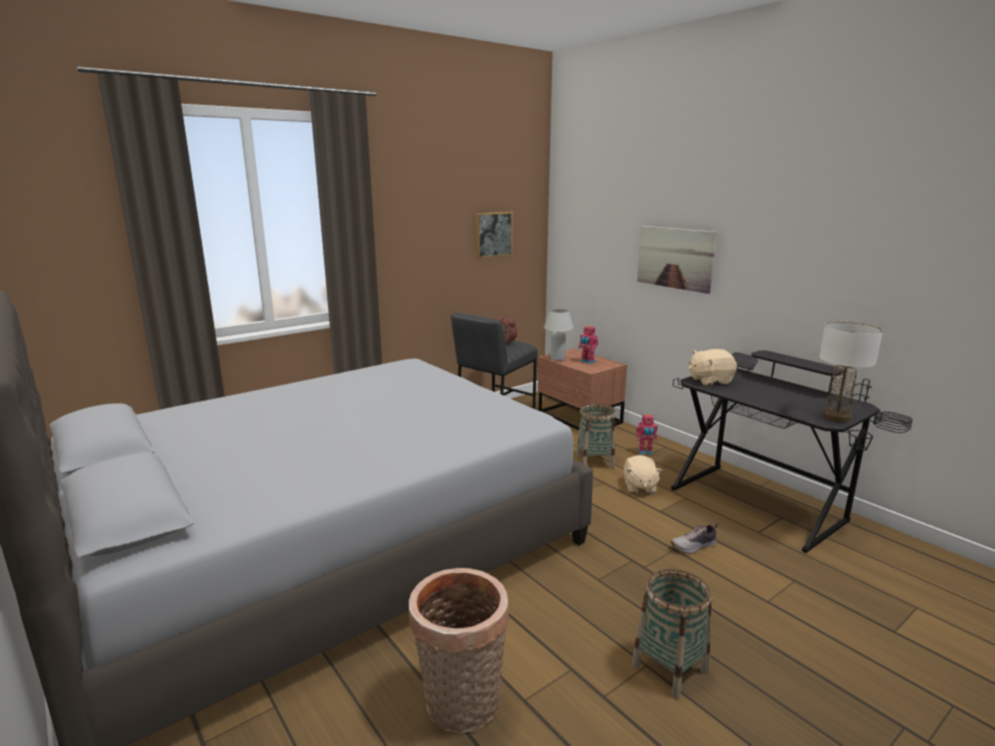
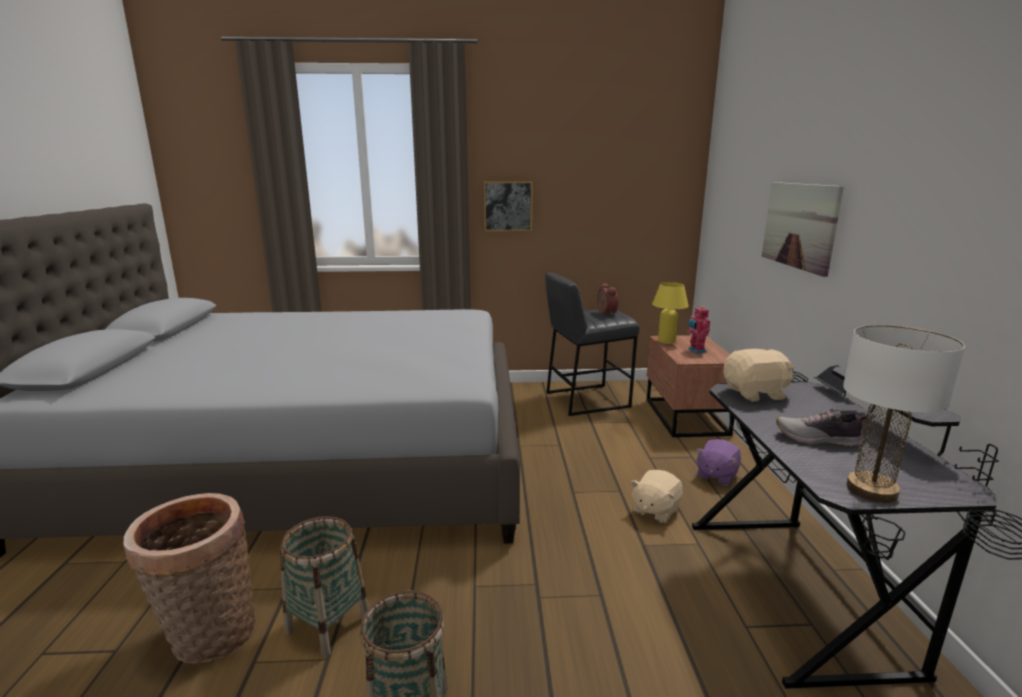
camera: 35 degrees right, 0 degrees up
(493, 234) = (623, 193): picture -> picture (508, 206)
(557, 358) = (666, 341): white table lamp -> yellow table lamp
(594, 462) = (639, 466): basket -> basket (327, 624)
(645, 452) = (716, 475): toy robot -> purple plush toy
(694, 546) = (630, 603): shoe -> shoe (817, 439)
(710, 380) = (755, 393): beige plush toy -> beige plush toy turned 150 degrees clockwise

